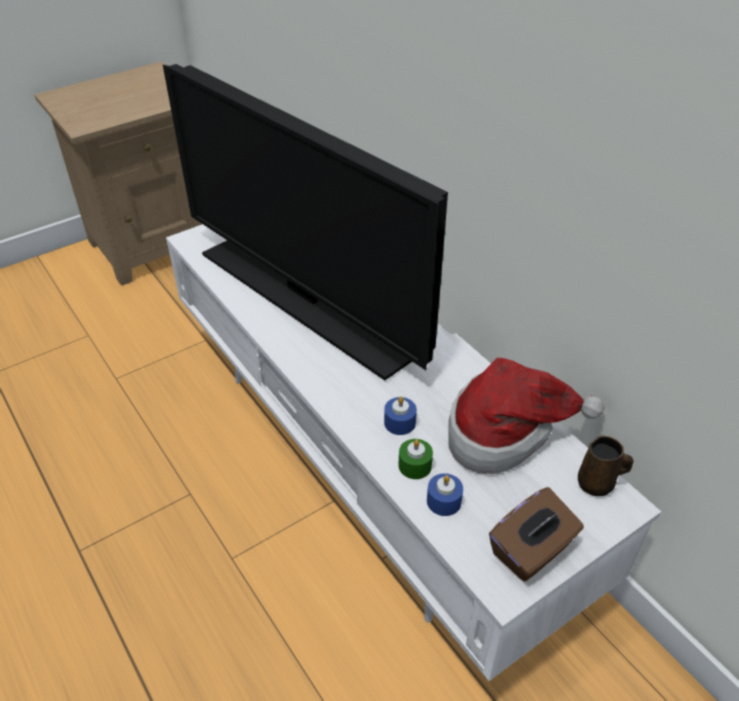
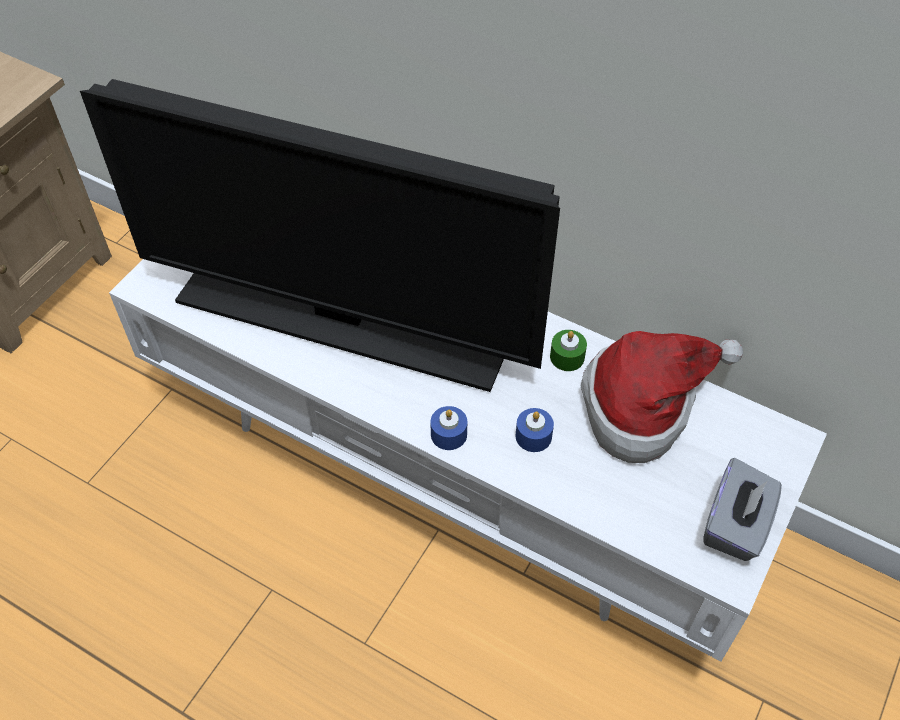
camera: 25 degrees left, 10 degrees up
(415, 465) = (576, 480): green candle -> green candle (567, 357)
(444, 501) = (626, 508): blue candle -> blue candle (449, 434)
(532, 551) = (735, 525): brown tissue box -> grey tissue box
(597, 484) = (758, 428): brown mug -> none

